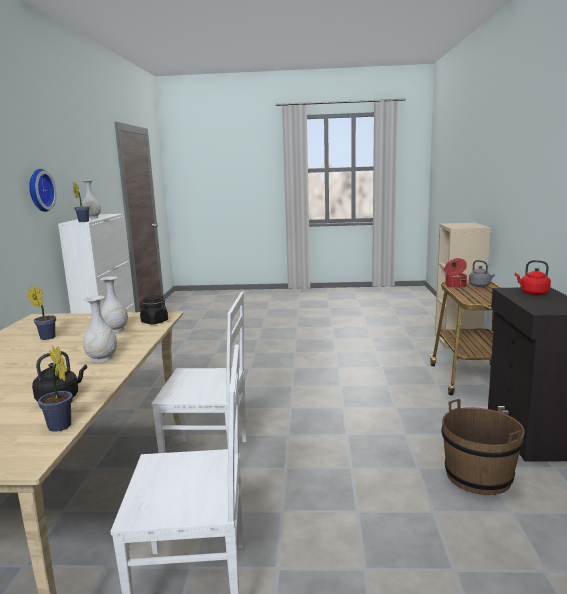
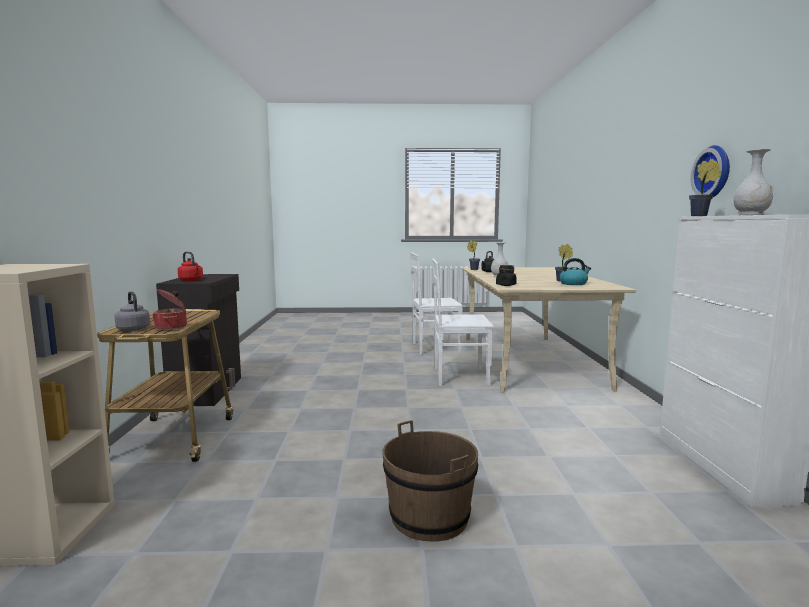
camera: 175 degrees right, 5 degrees down
(60, 326) = (573, 284): none -> kettle
(115, 330) = (524, 282): white vase -> none
(478, 476) = (281, 372): brown bucket -> brown bucket (429, 517)

